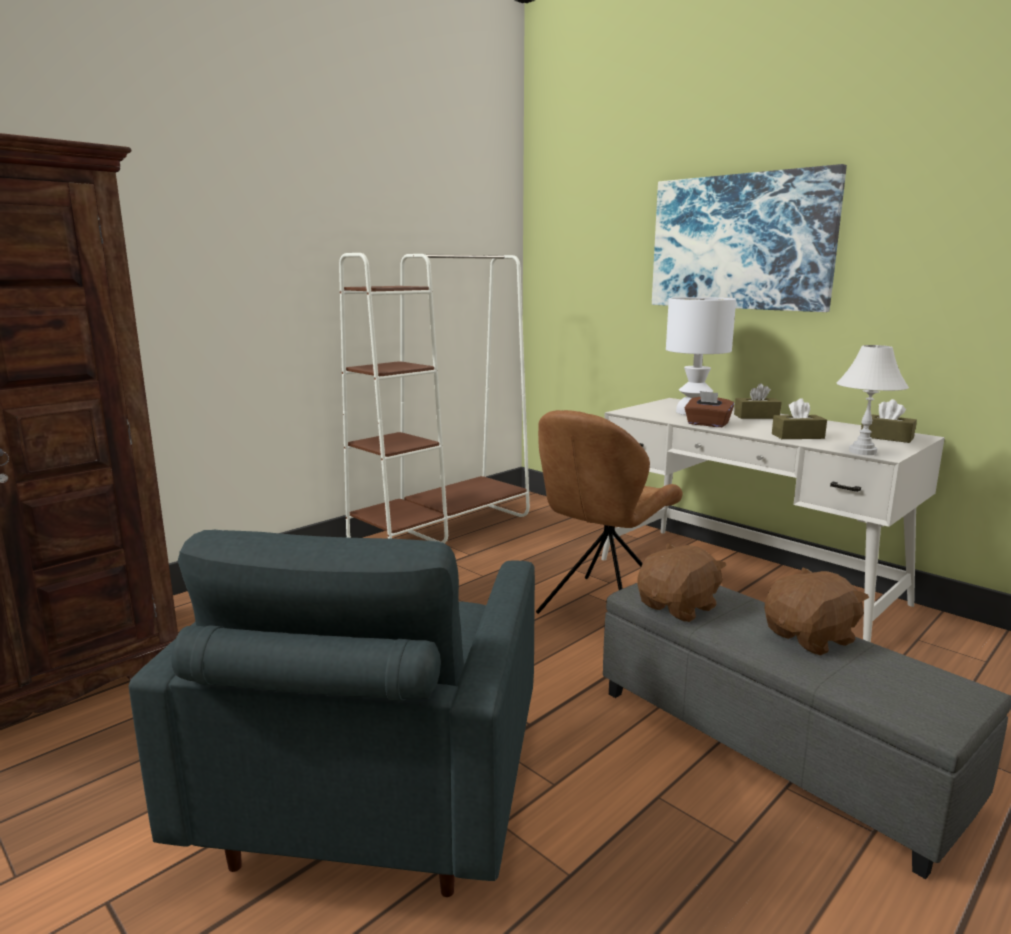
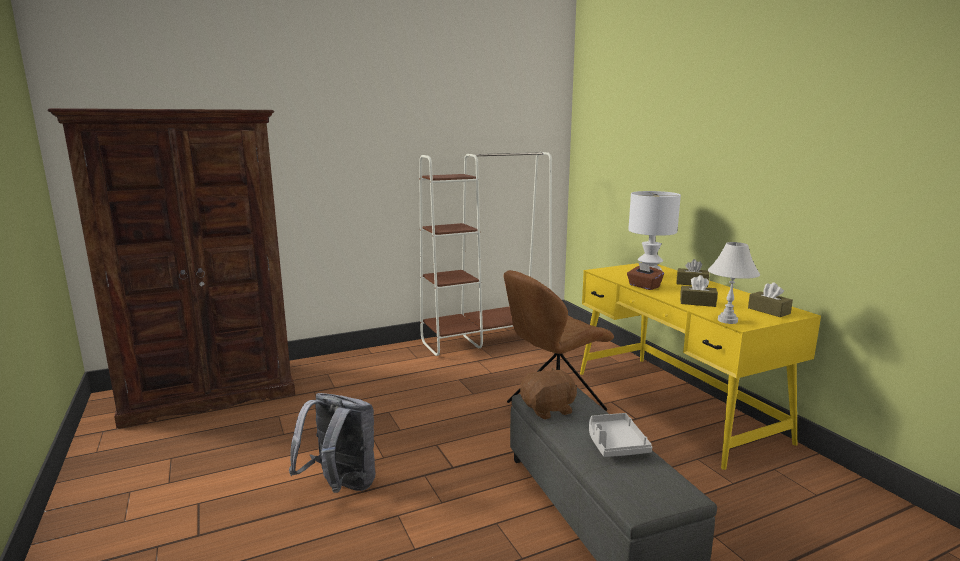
camera: 20 degrees right, 0 degrees up
(371, 799) = (340, 487): grey armchair -> grey backpack
(740, 242) = (696, 151): picture -> none
(746, 581) = (675, 405): white desk -> yellow desk
(811, 638) = (614, 443): brown plush toy -> grey tray

